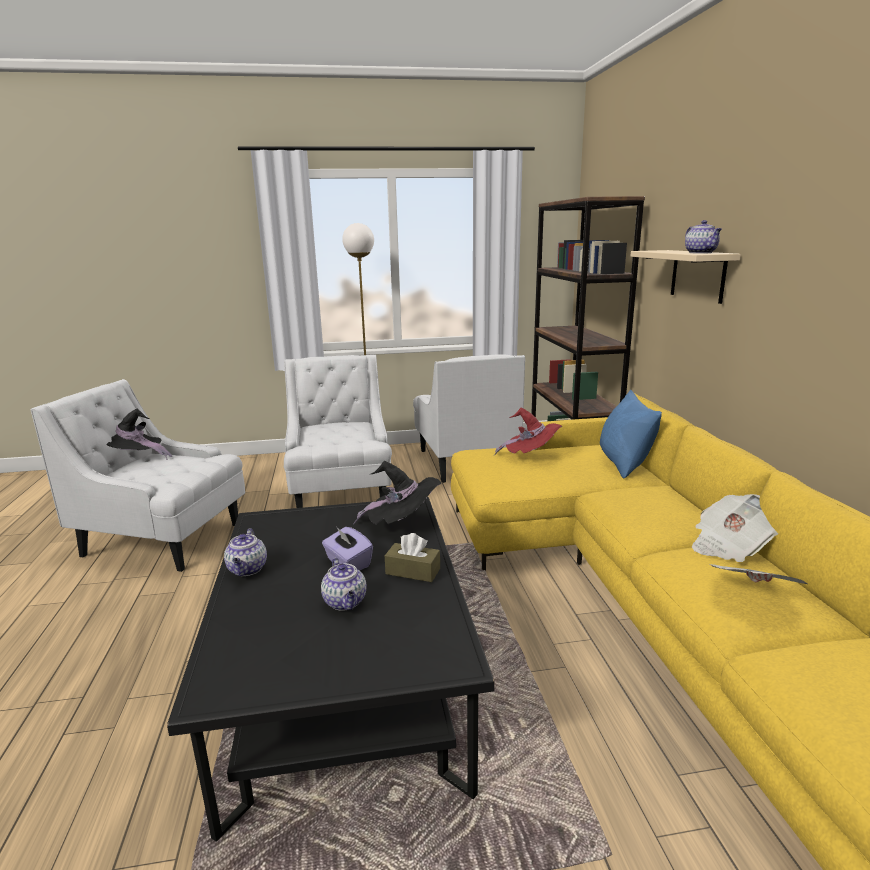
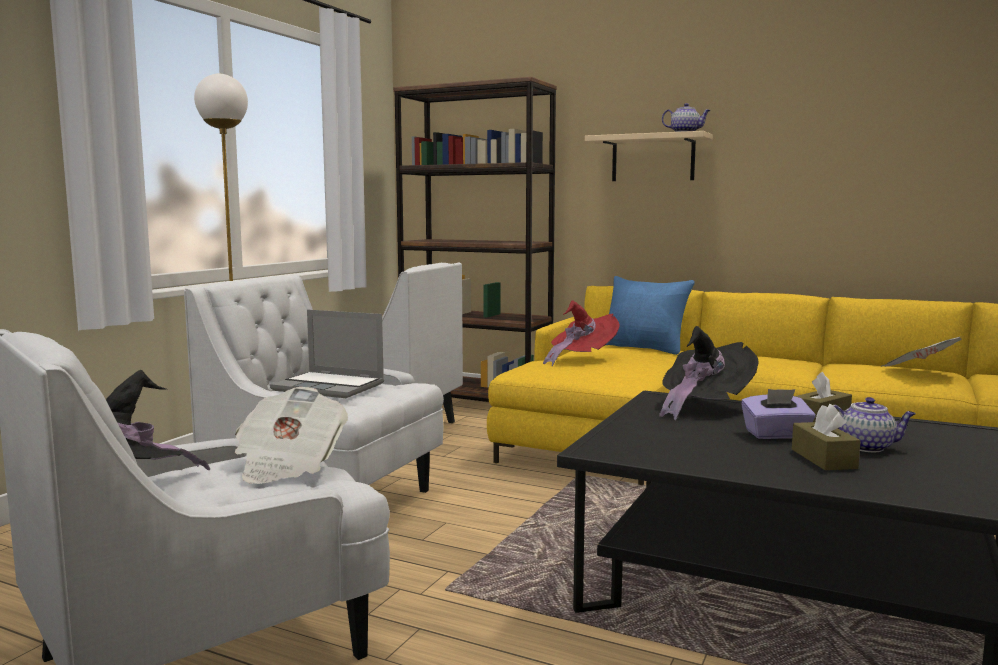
camera: 55 degrees left, 10 degrees down
(247, 569) = (750, 469): teapot -> none
(296, 590) = (823, 459): none -> brown tissue box
(332, 430) = (330, 387): none -> laptop
(729, 546) = (841, 361): newspaper -> newspaper (288, 464)

